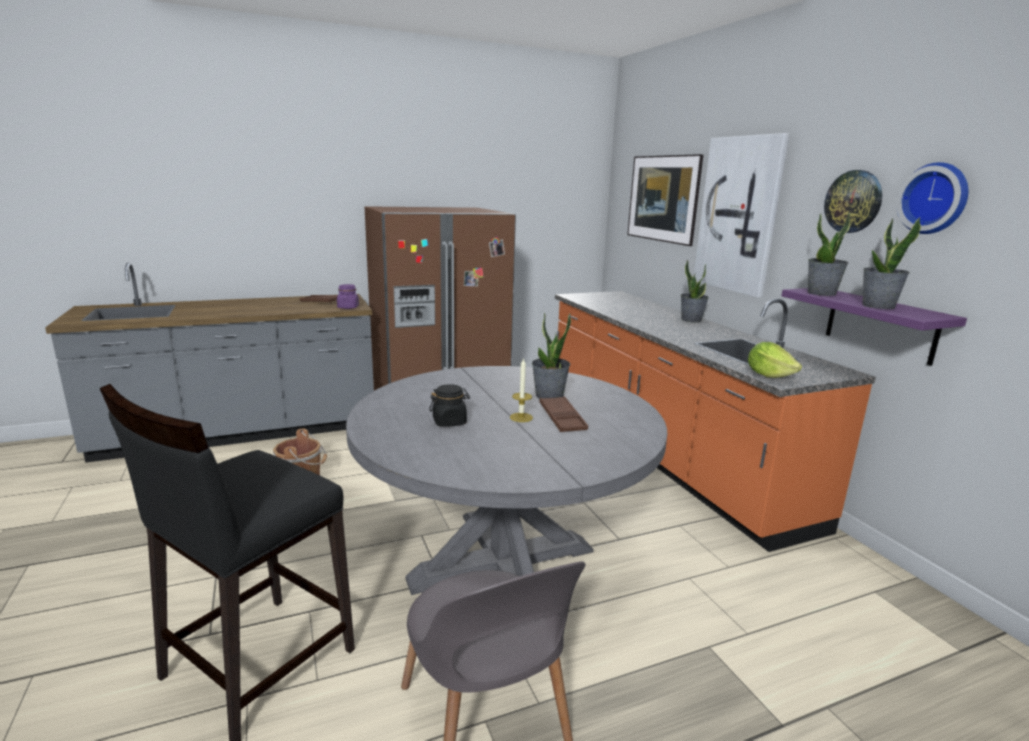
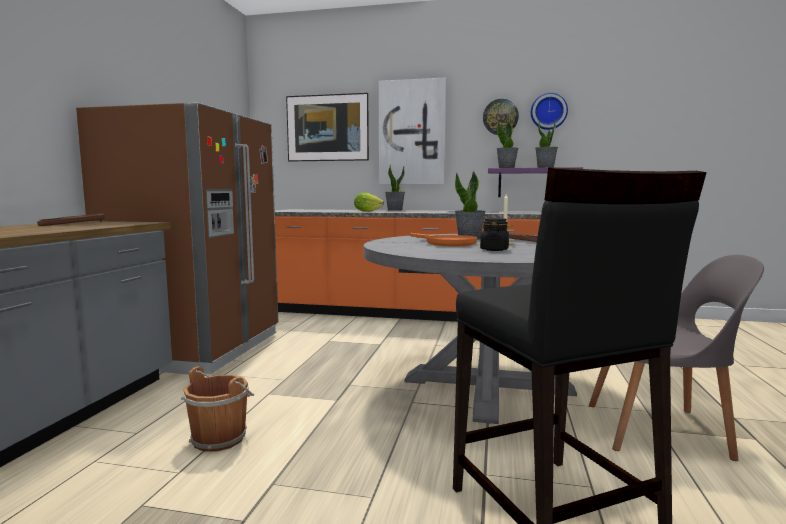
camera: 55 degrees left, 10 degrees down
(348, 307) = (136, 223): purple jar -> none
(484, 395) = (445, 243): none -> orange frying pan
(769, 375) = (521, 213): lettuce -> lettuce (367, 211)

